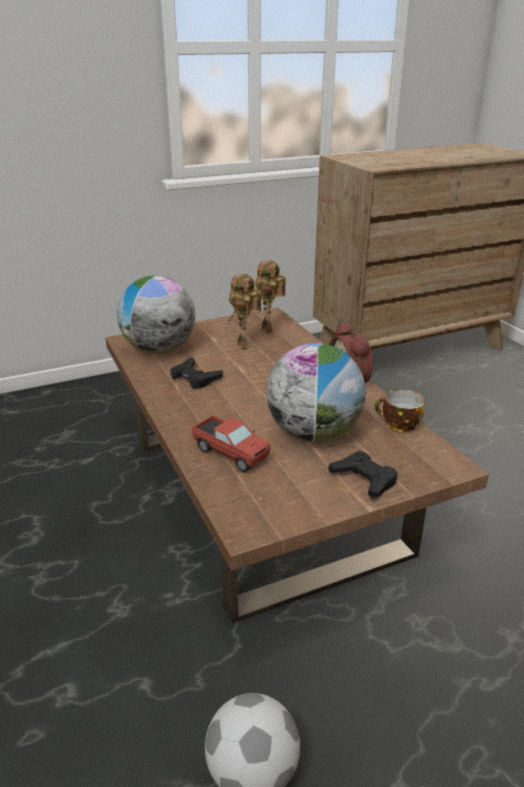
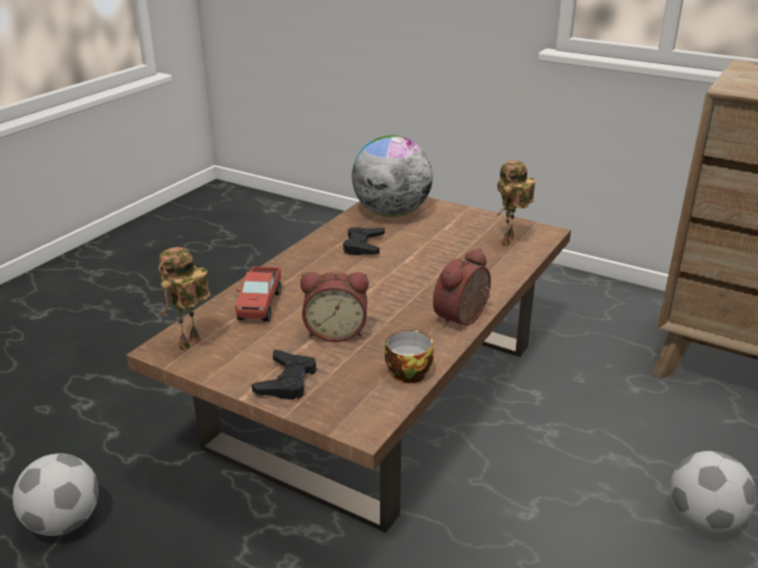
camera: 55 degrees right, 0 degrees up
(245, 346) = (455, 244): toy robot -> toy robot (190, 346)
(314, 434) = (336, 331): globe -> alarm clock
(489, 432) = (704, 520): none -> football

